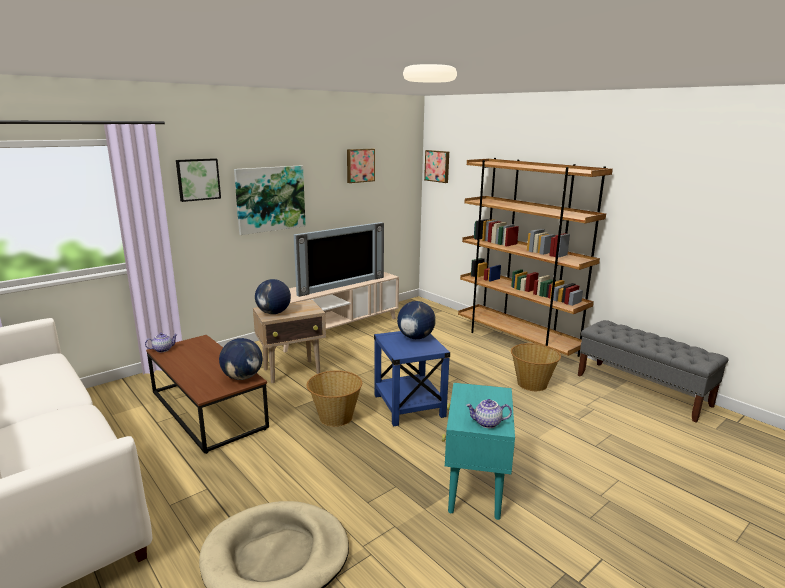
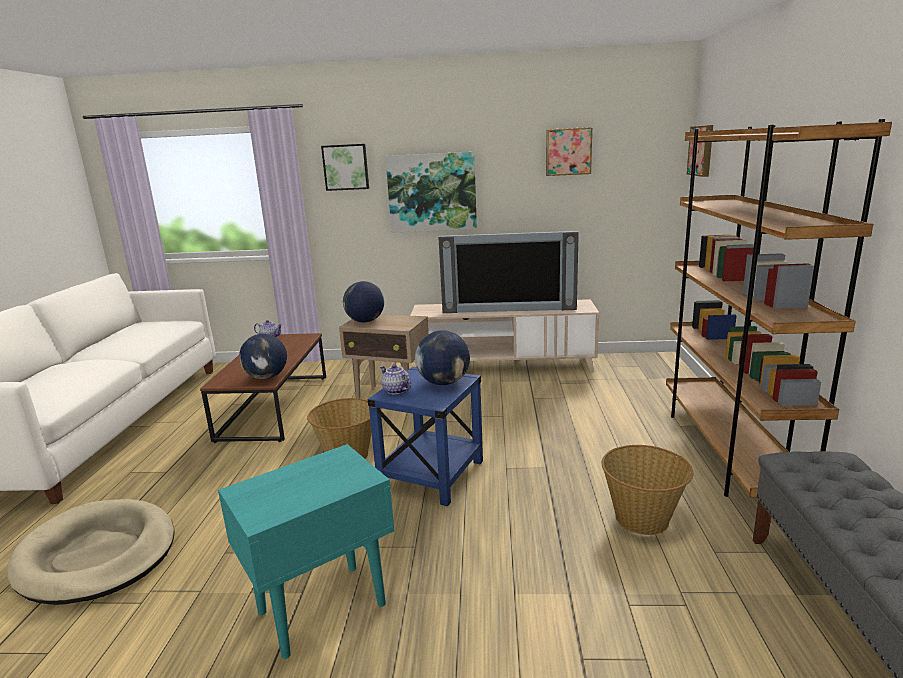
camera: 45 degrees right, 0 degrees up
(487, 423) = (262, 505): teapot -> teapot (395, 390)

